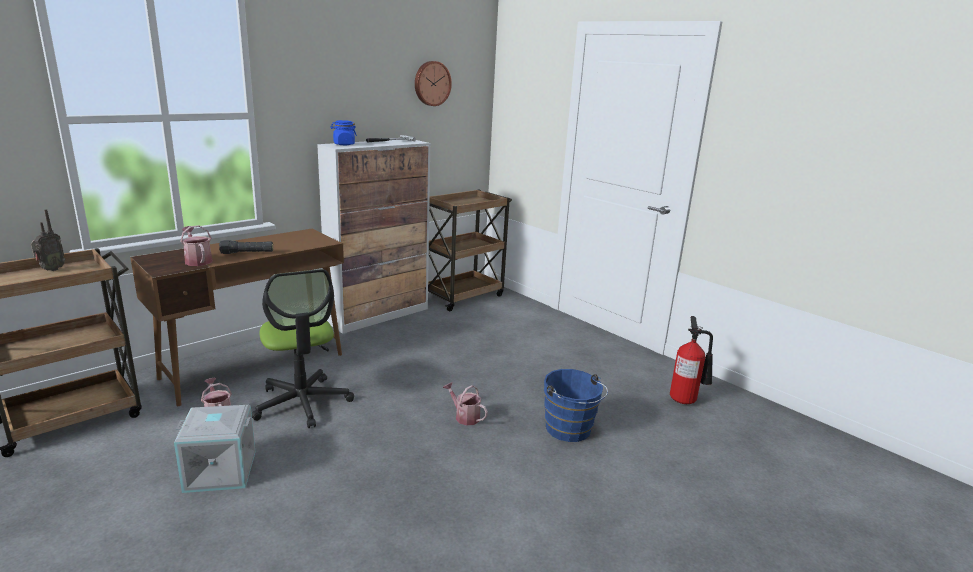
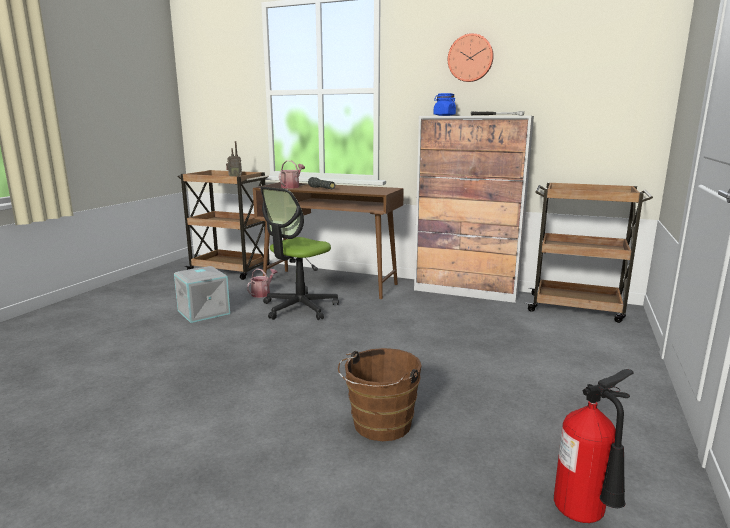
camera: 65 degrees right, 5 degrees down
(431, 83) = (572, 54): wall clock -> wall clock (470, 58)
(464, 416) = (344, 365): watering can -> none
(570, 431) = (378, 426): blue bucket -> brown bucket

